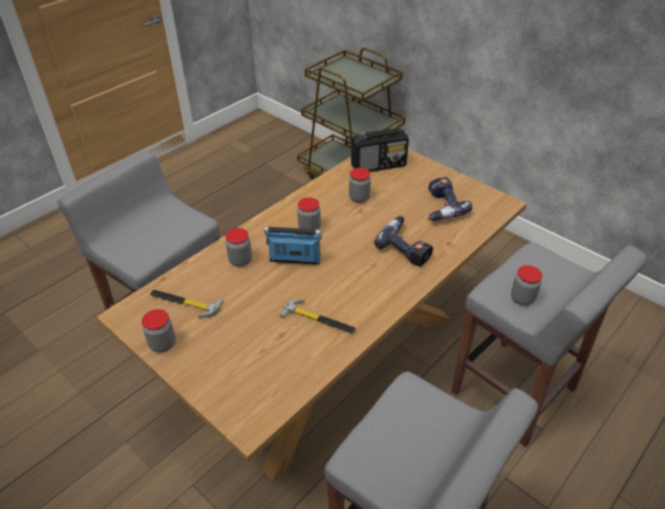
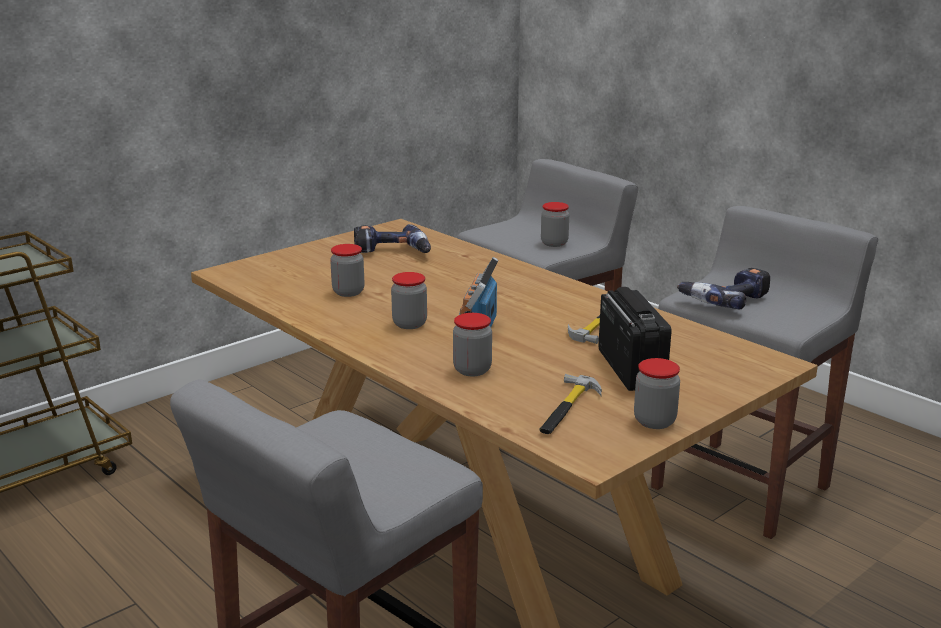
camera: 85 degrees left, 20 degrees down
(379, 165) = (271, 277): radio -> radio (630, 368)
(406, 247) = (467, 274): power drill -> power drill (725, 299)

